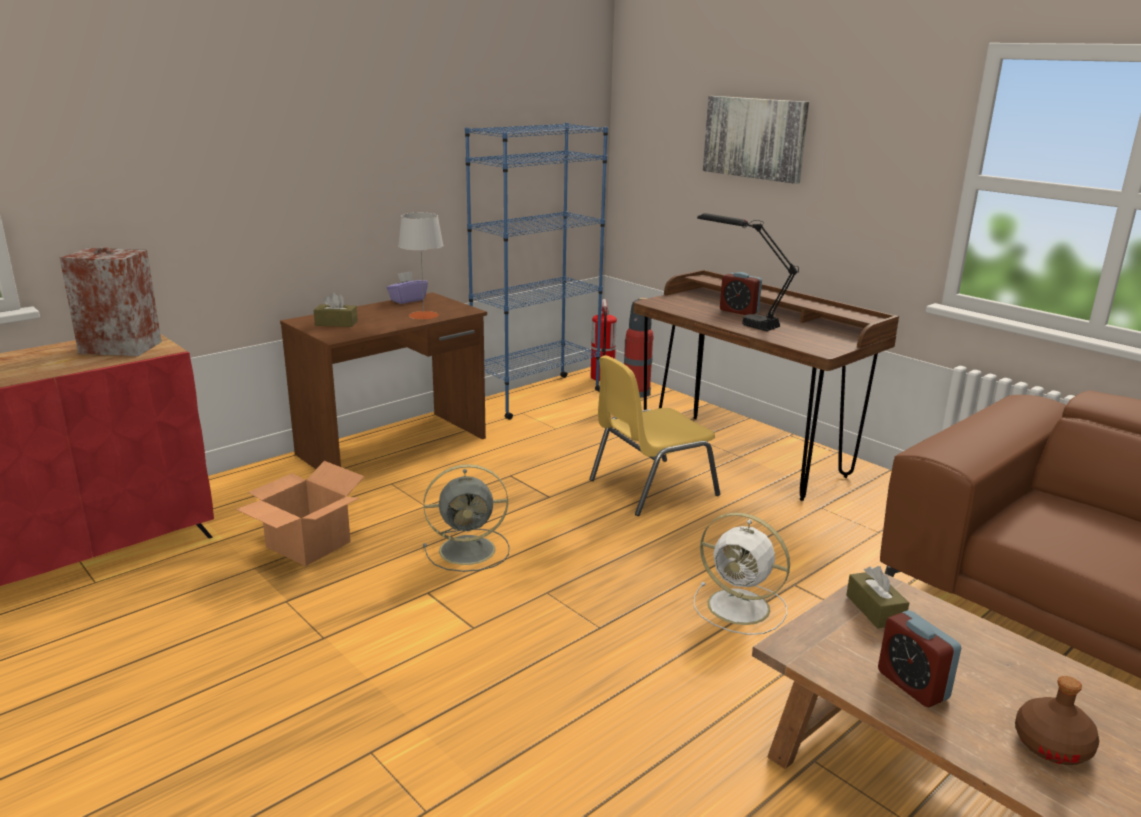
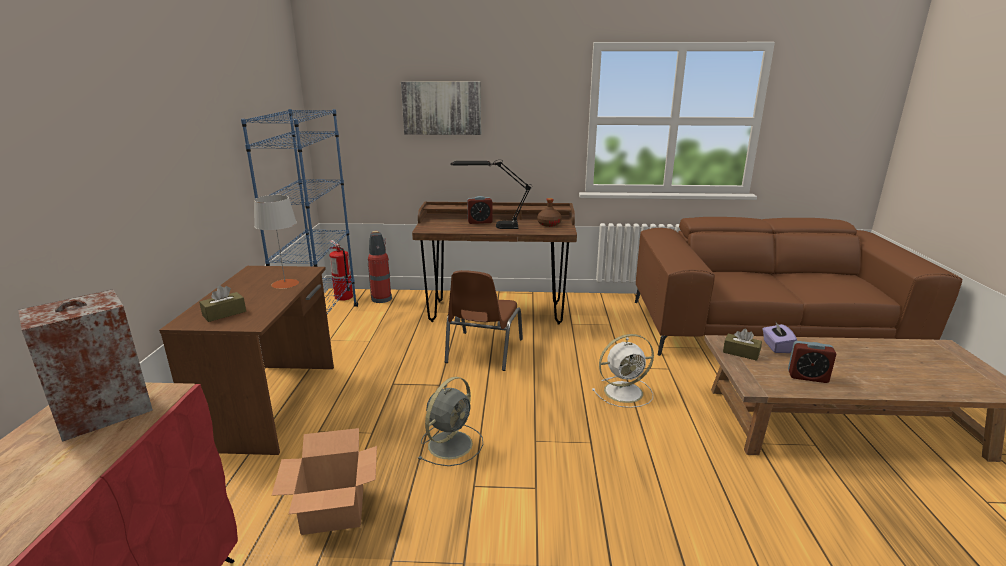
camera: 45 degrees left, 0 degrees up
(407, 300) = (242, 277): purple tissue box -> purple tissue box (776, 347)
(650, 487) = (483, 351): yellow chair -> brown chair
(1052, 745) = (869, 373): brown bottle -> brown bottle (549, 224)

